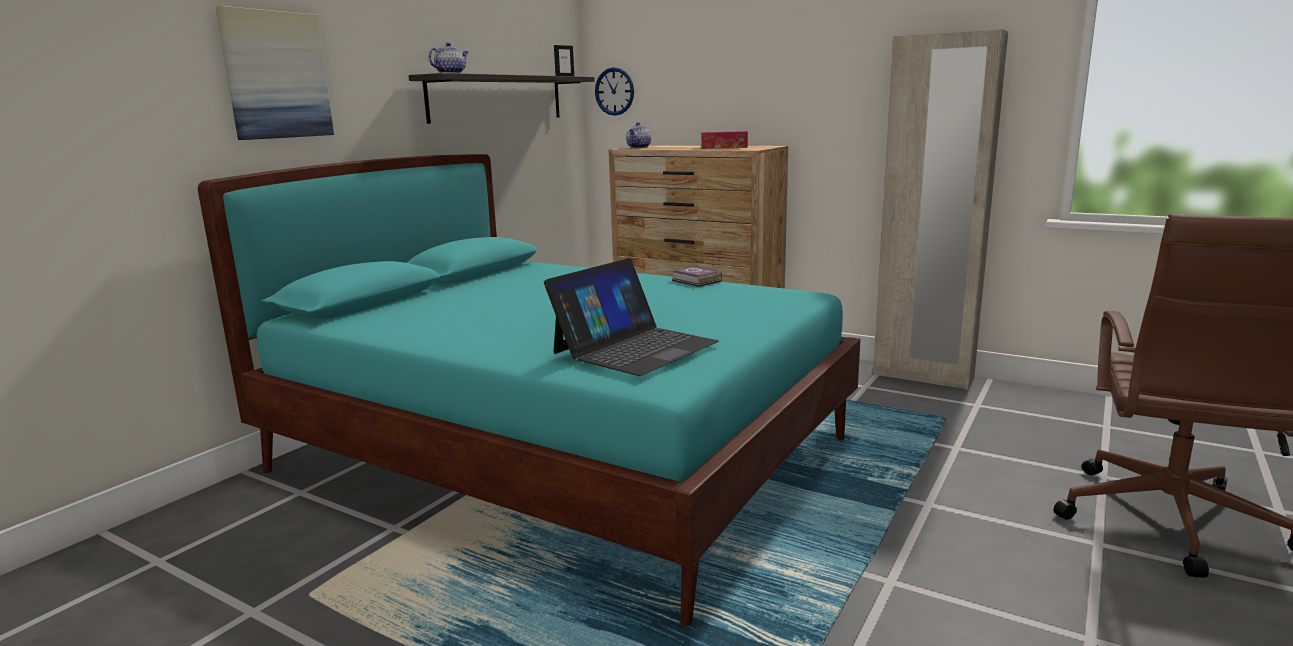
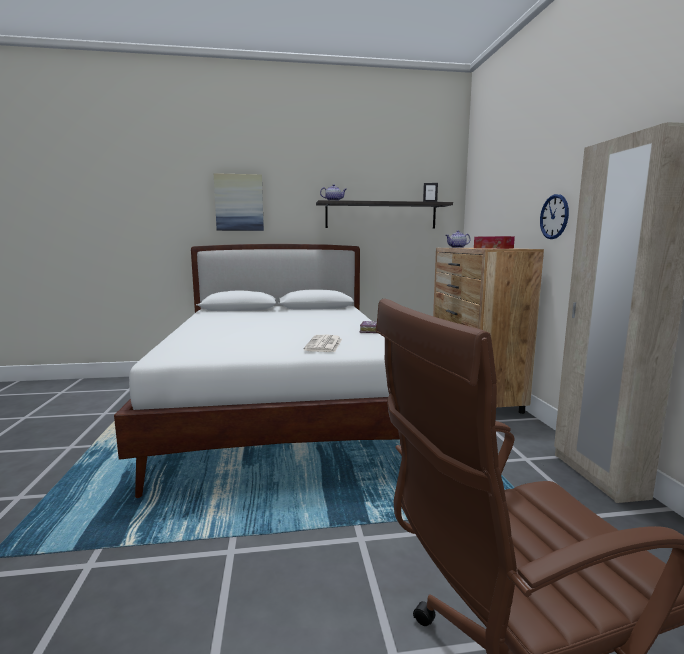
camera: 50 degrees right, 5 degrees down
(561, 454) = (282, 412): turquoise bed -> white bed
(614, 91) = (474, 211): wall clock -> wall clock (554, 216)
(634, 347) = (208, 342): laptop -> none
(742, 308) = (324, 345): none -> newspaper

